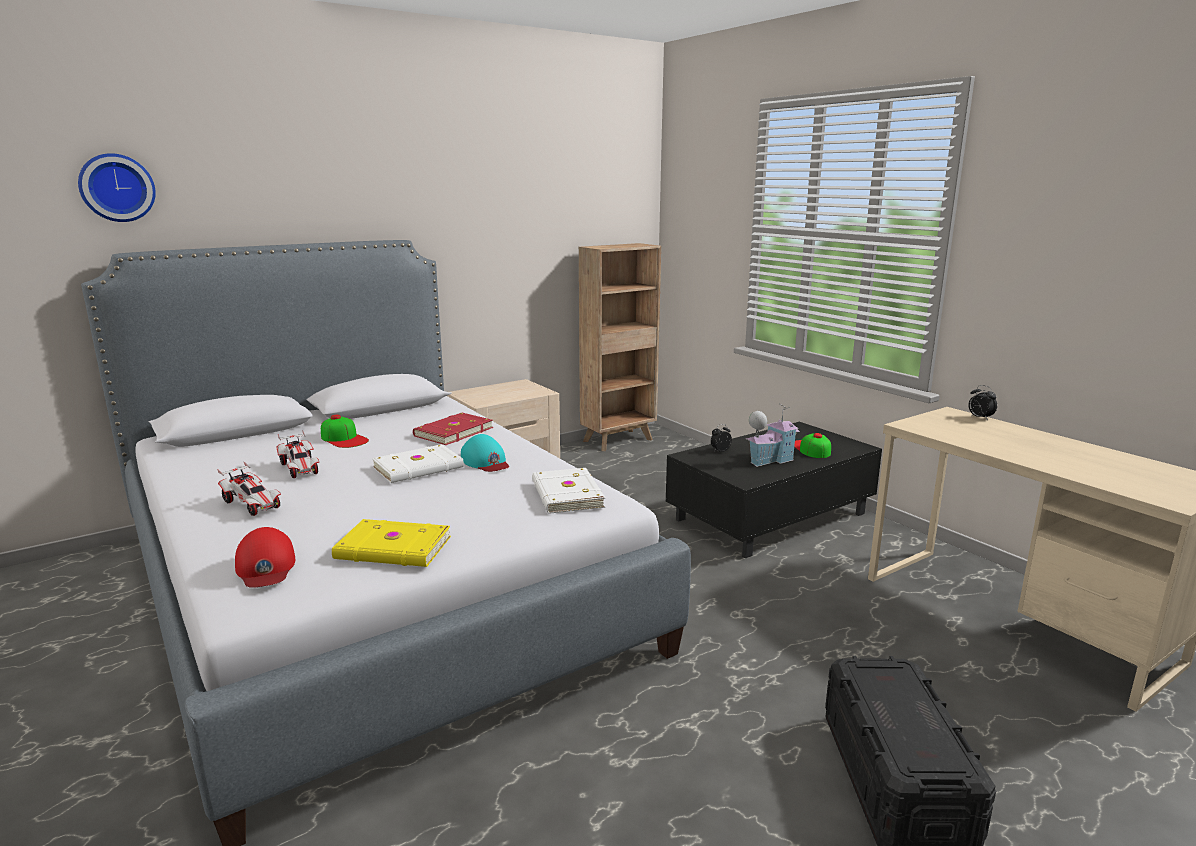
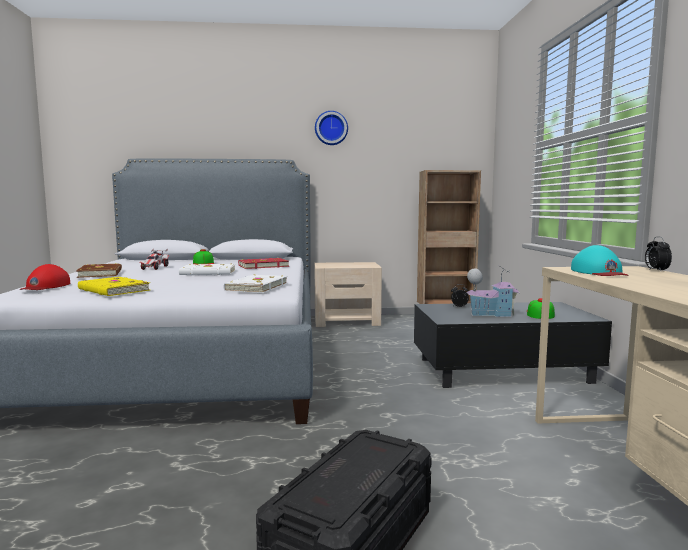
camera: 30 degrees right, 10 degrees down
(117, 188) = (138, 126): wall clock -> wall clock (331, 128)
(253, 504) = (101, 273): toy car -> brown book
(485, 461) = (249, 274): turquoise cap -> turquoise cap (599, 272)

